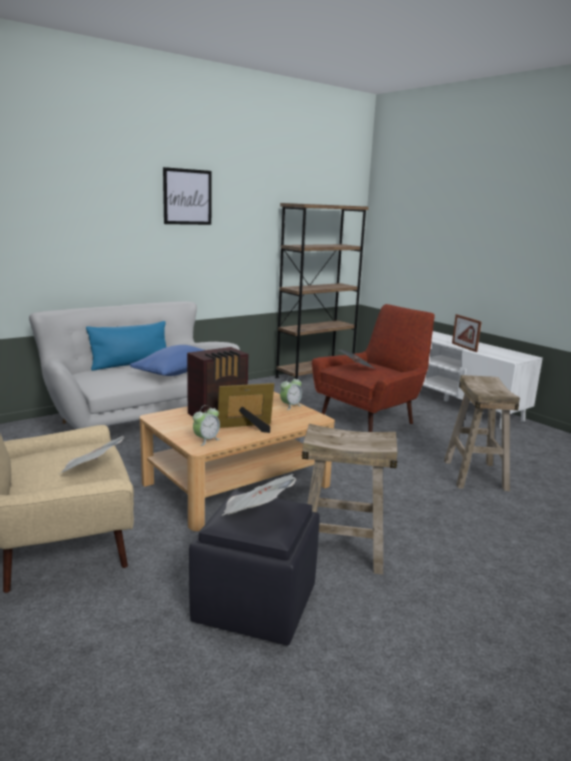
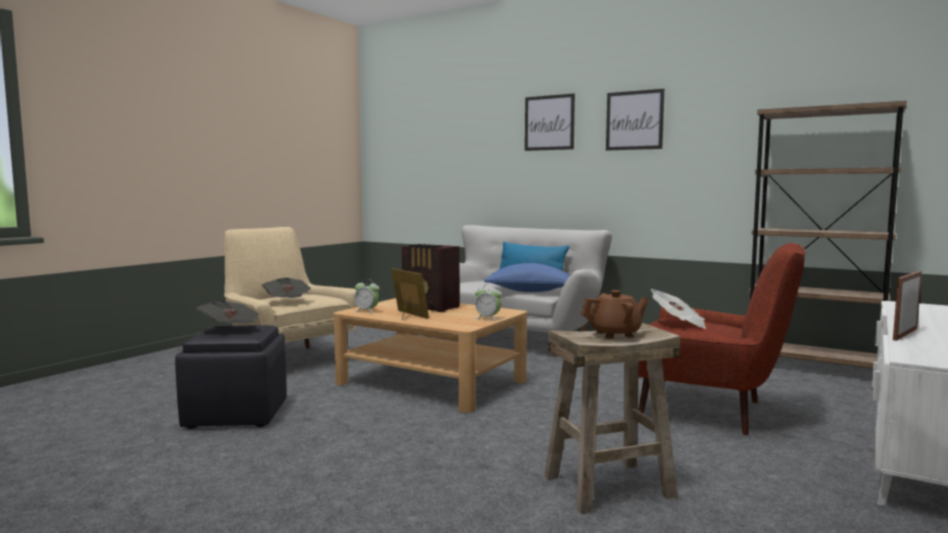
camera: 70 degrees right, 10 degrees down
(103, 190) = (549, 123): none -> picture
(341, 550) = (332, 431): beige stool -> none
(486, 386) = (615, 334): none -> brown teapot

